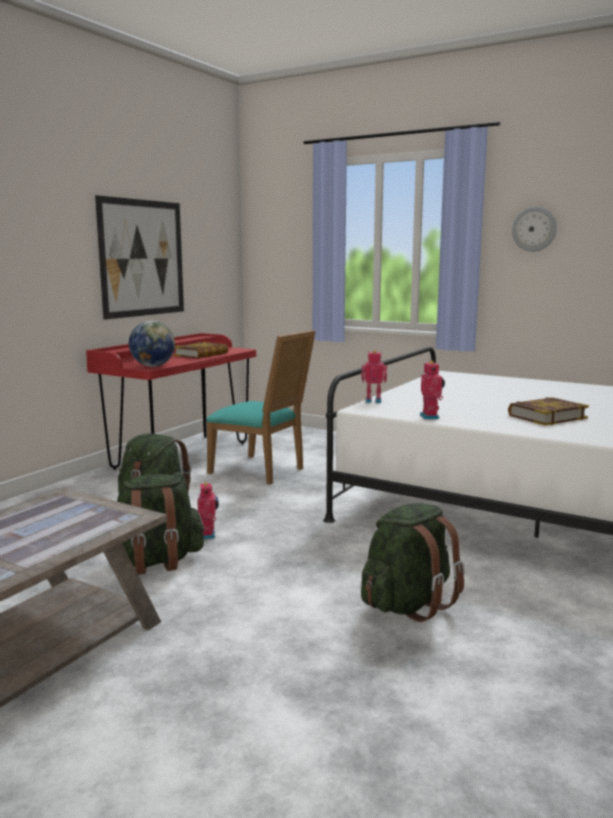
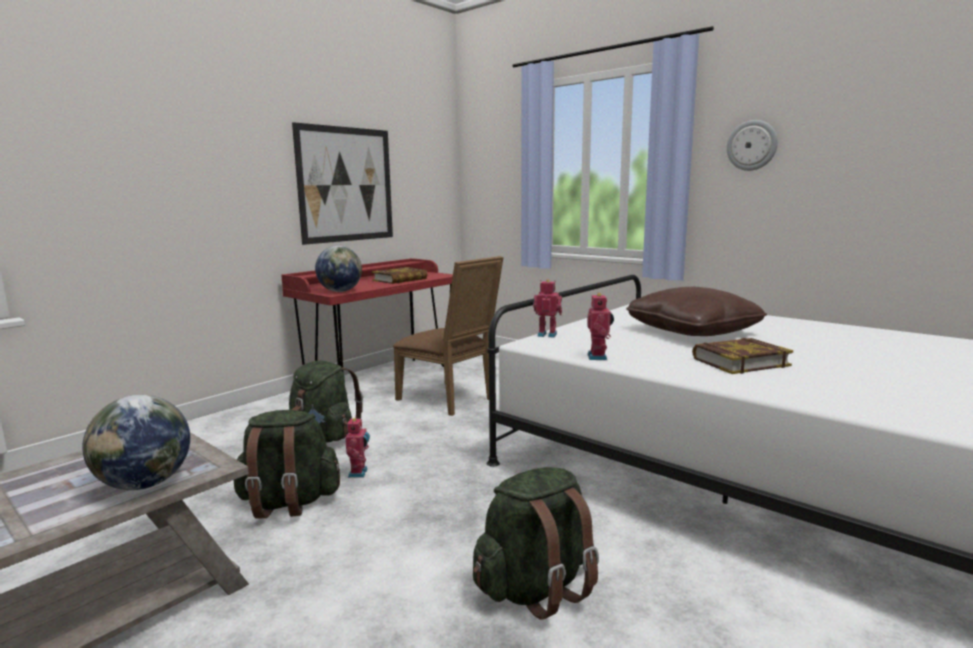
camera: 10 degrees right, 0 degrees up
(88, 531) = (145, 484): none -> globe
(262, 471) = (450, 400): turquoise chair -> brown chair
(496, 395) = (692, 331): none -> brown pillow

